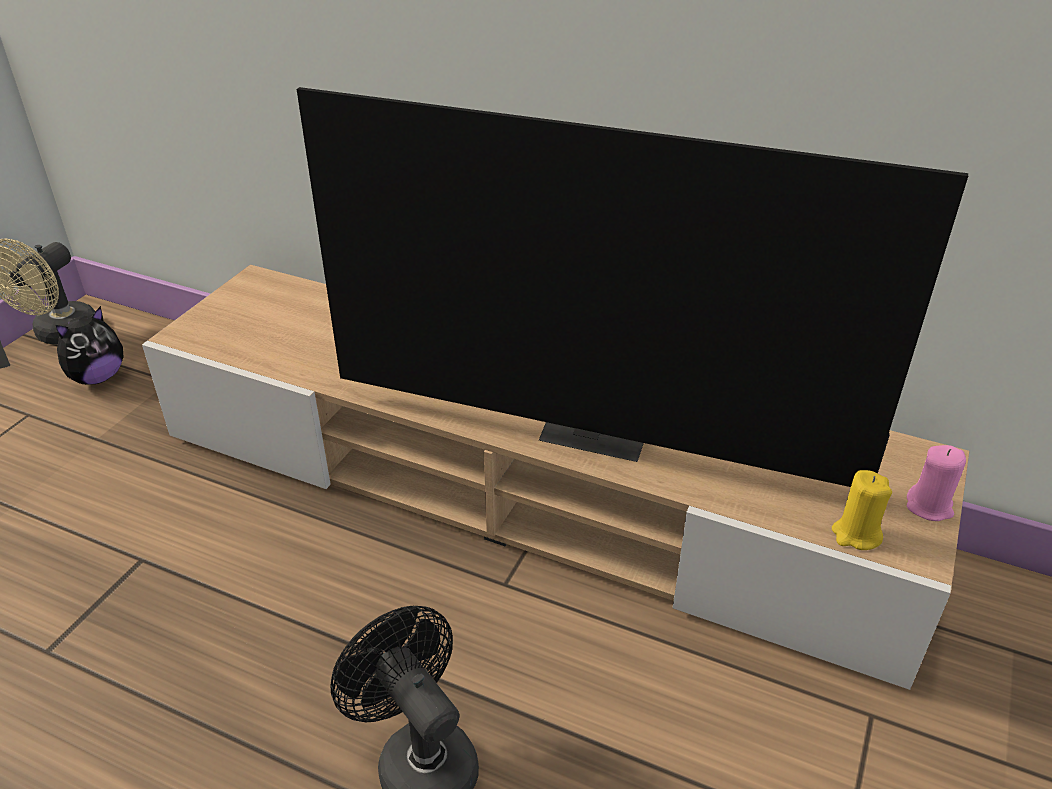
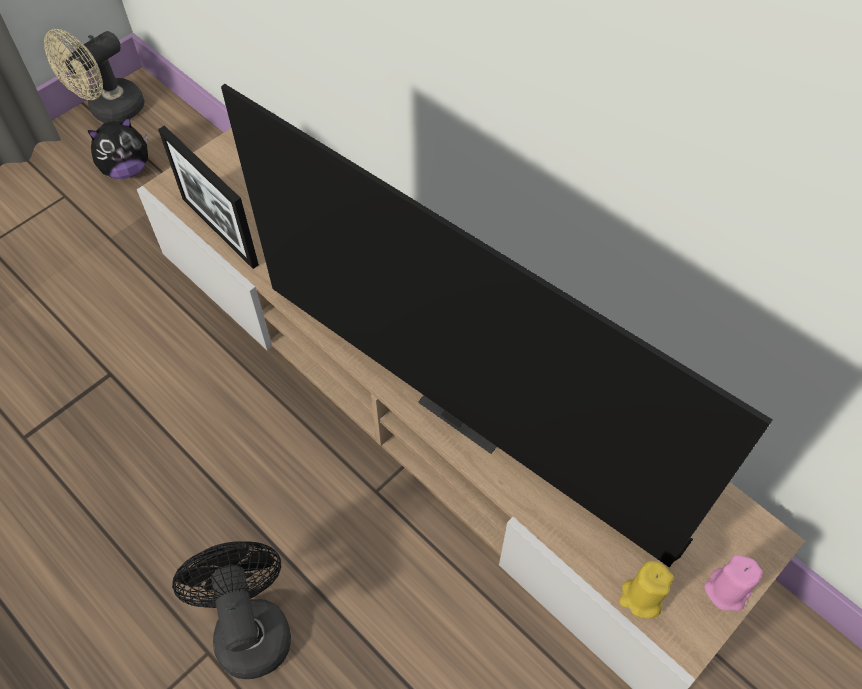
camera: 20 degrees right, 20 degrees up
(253, 357) = (219, 231): none -> picture frame

